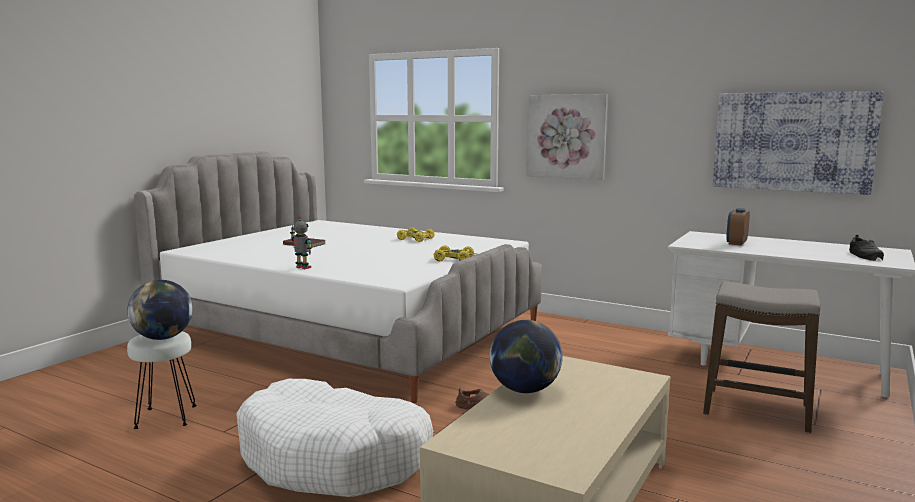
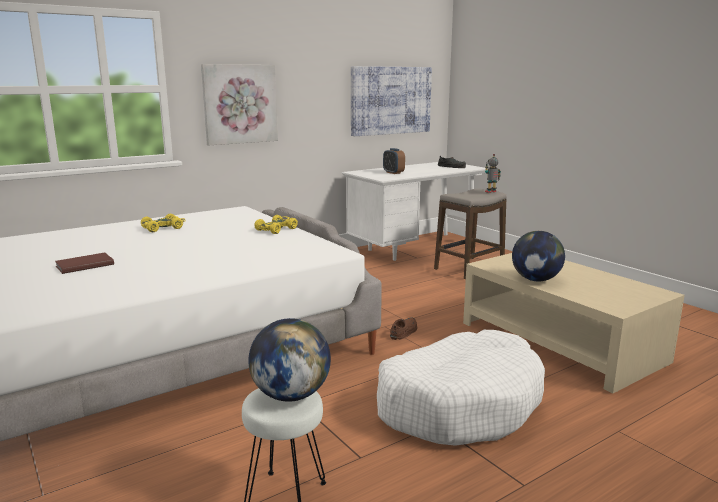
camera: 65 degrees left, 5 degrees up
(302, 268) = (217, 276): toy robot -> toy robot (491, 192)

